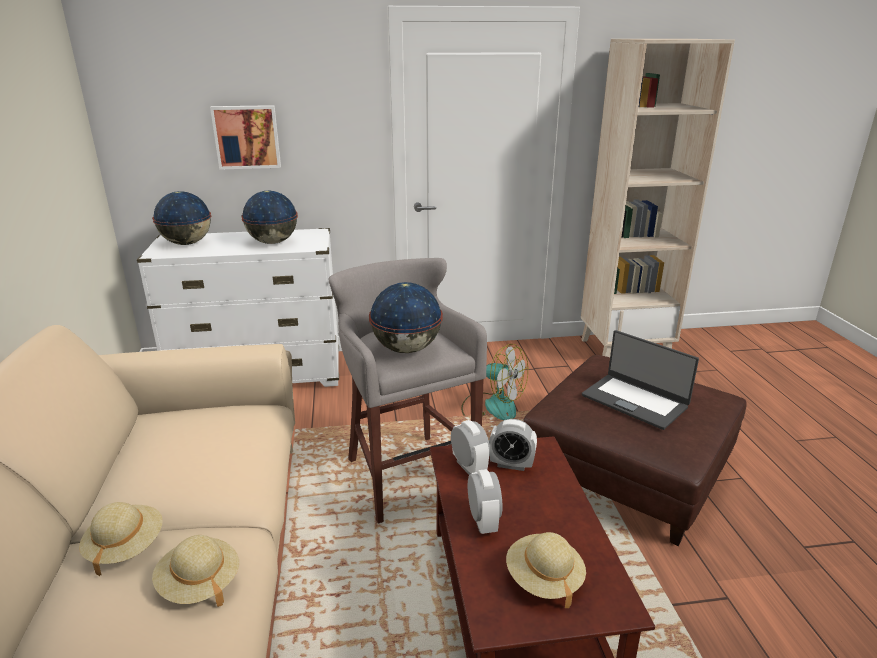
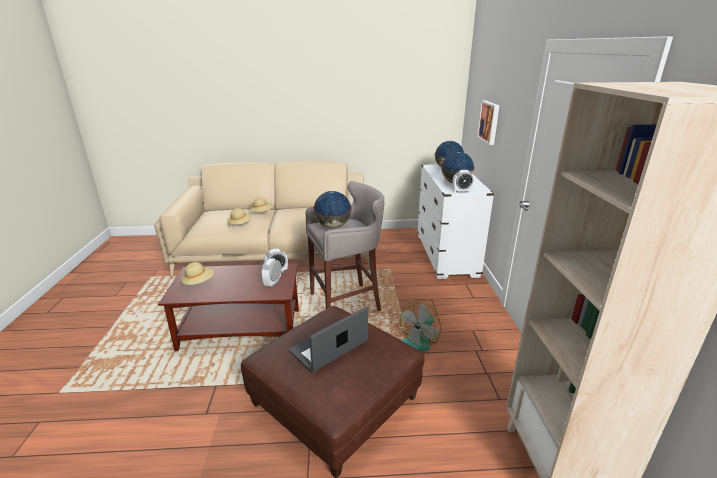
camera: 95 degrees right, 0 degrees up
(483, 521) = (239, 272): alarm clock -> alarm clock (462, 191)

